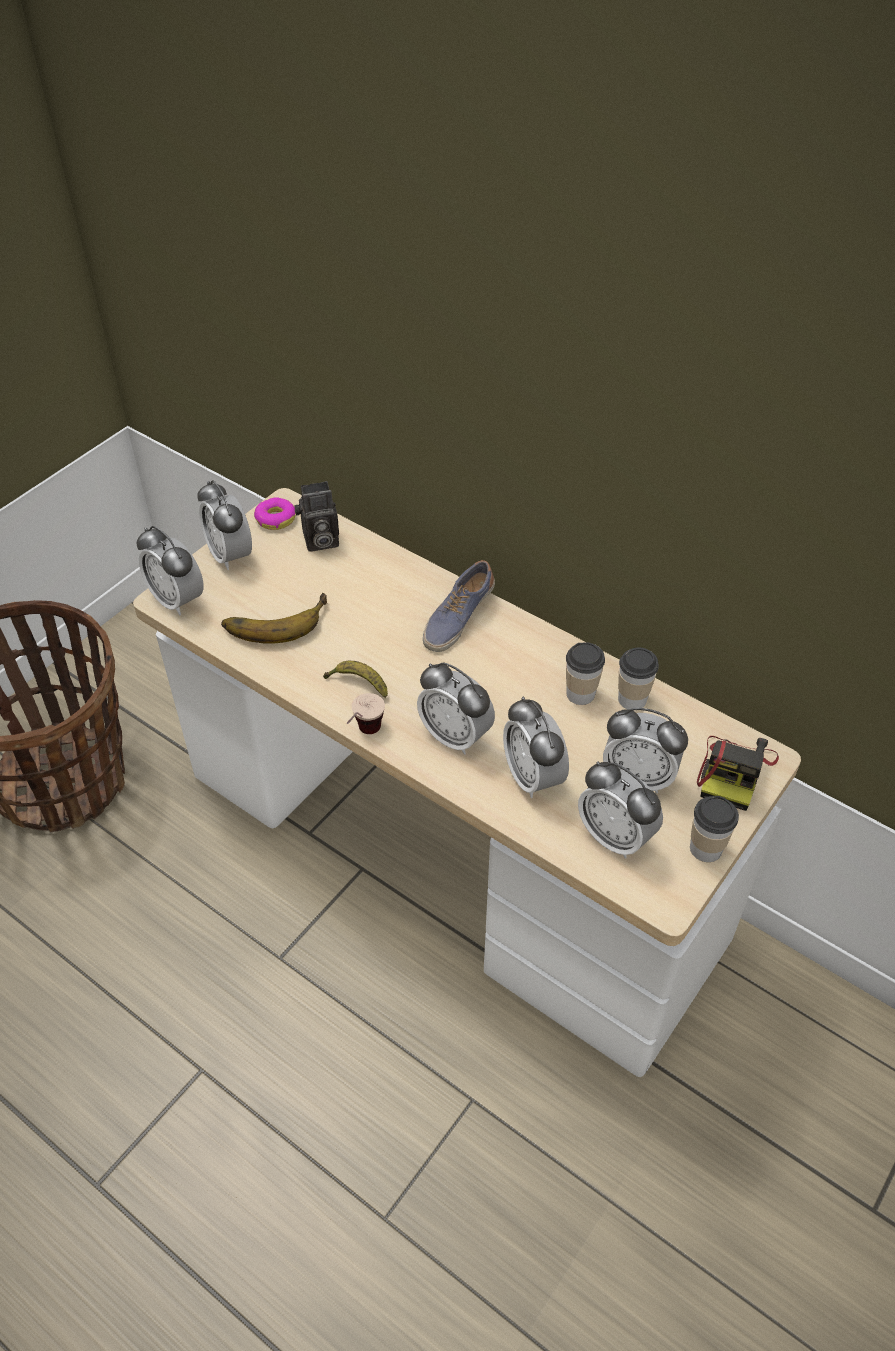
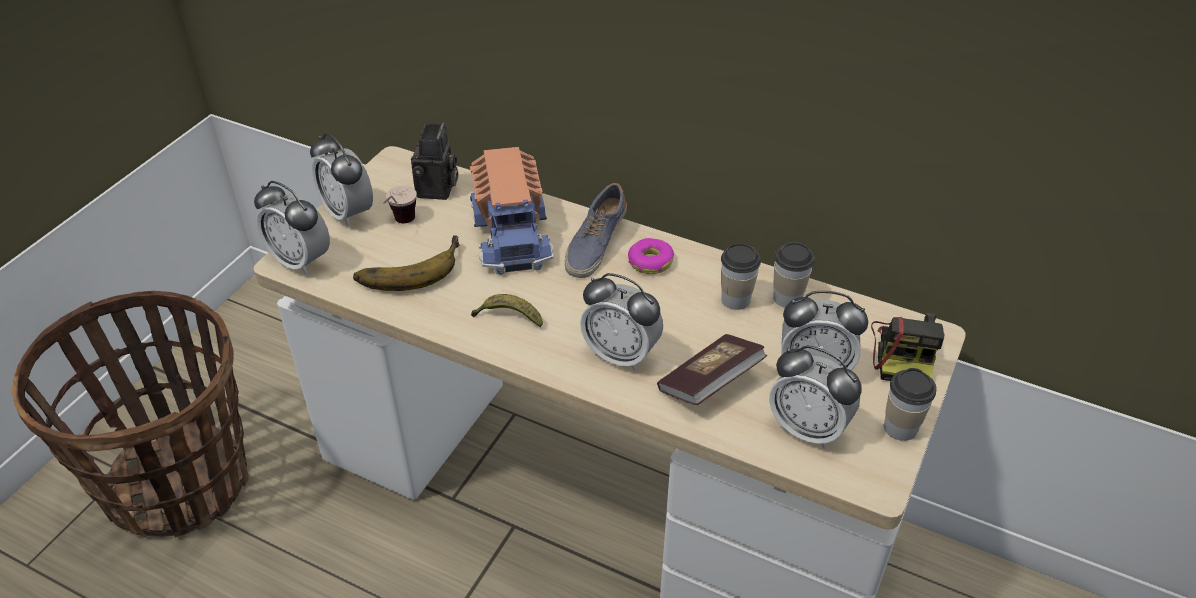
camera: 10 degrees left, 5 degrees down
(275, 519) = (388, 175): donut -> donut (650, 262)
(319, 541) = (437, 190): camera -> camera turned 60 degrees counterclockwise
(364, 736) = (526, 367): cup -> cup (400, 225)
(381, 595) = (513, 233): none -> toy truck
(533, 777) = (710, 383): alarm clock -> book

